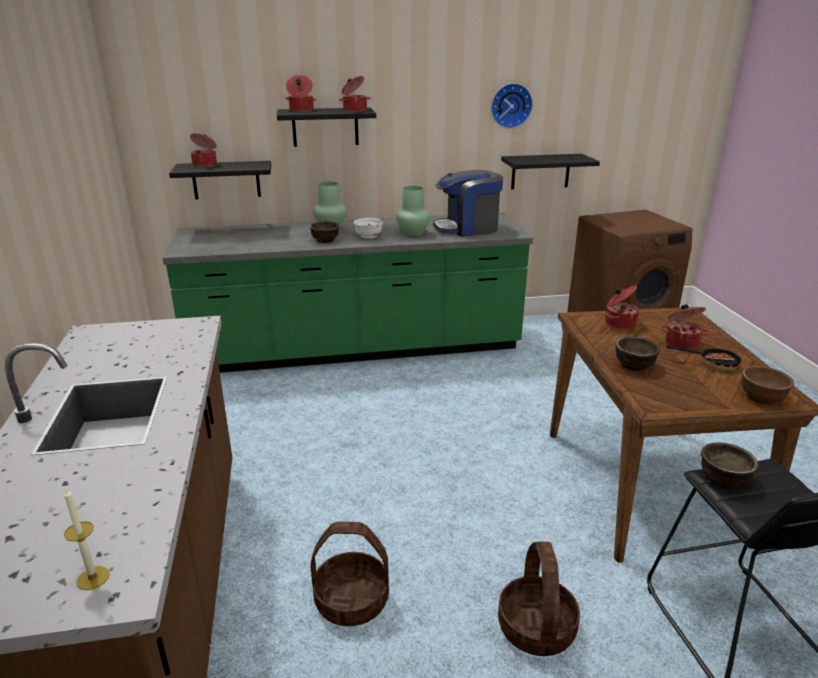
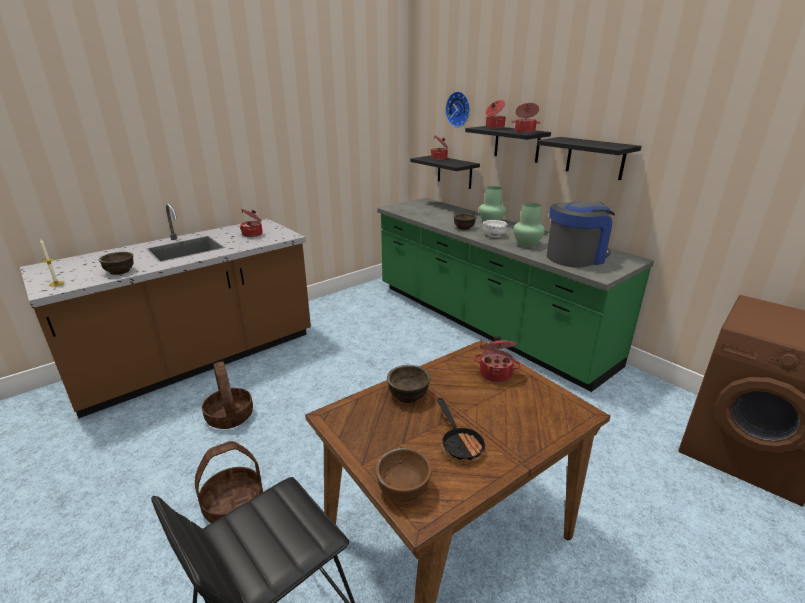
camera: 60 degrees right, 0 degrees up
(467, 228) = (575, 257): coffee machine -> coffee machine turned 105 degrees clockwise
(510, 105) = (687, 147): wall clock -> wall clock (459, 109)
(540, 171) = (711, 229): black shelf -> black shelf (595, 158)
(681, 343) = (491, 417): cooking pot -> cooking pot (253, 234)
(723, 479) = (280, 499): brown bowl -> brown bowl (119, 271)

